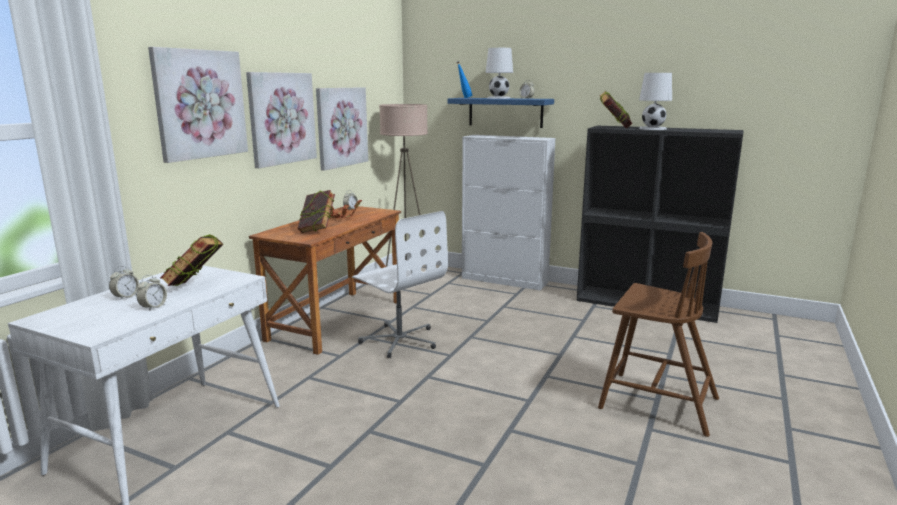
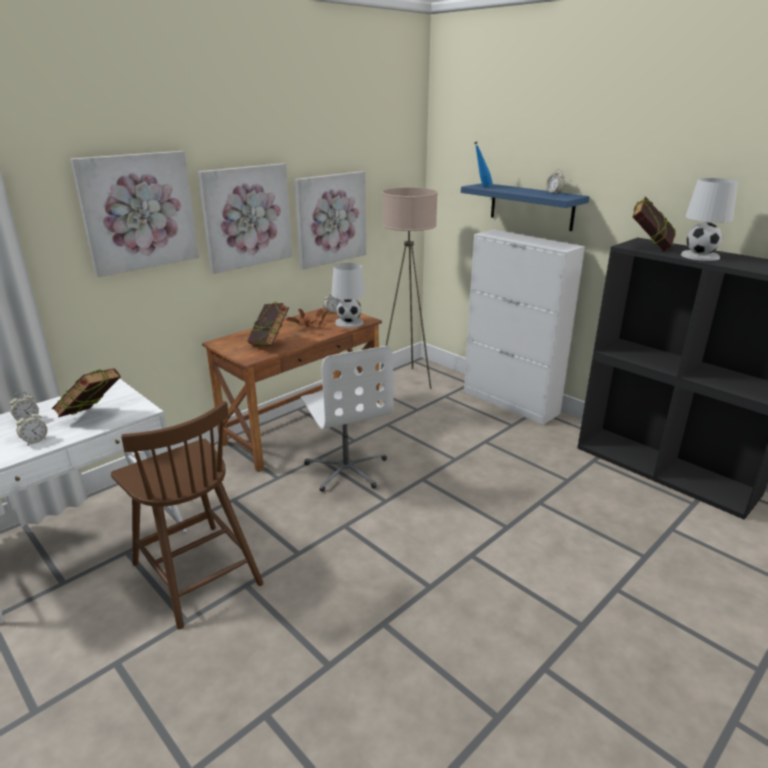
camera: 20 degrees right, 10 degrees up
(498, 98) = (520, 190): white table lamp -> white table lamp (348, 322)
(656, 402) = (578, 629): brown chair -> brown chair (196, 572)

